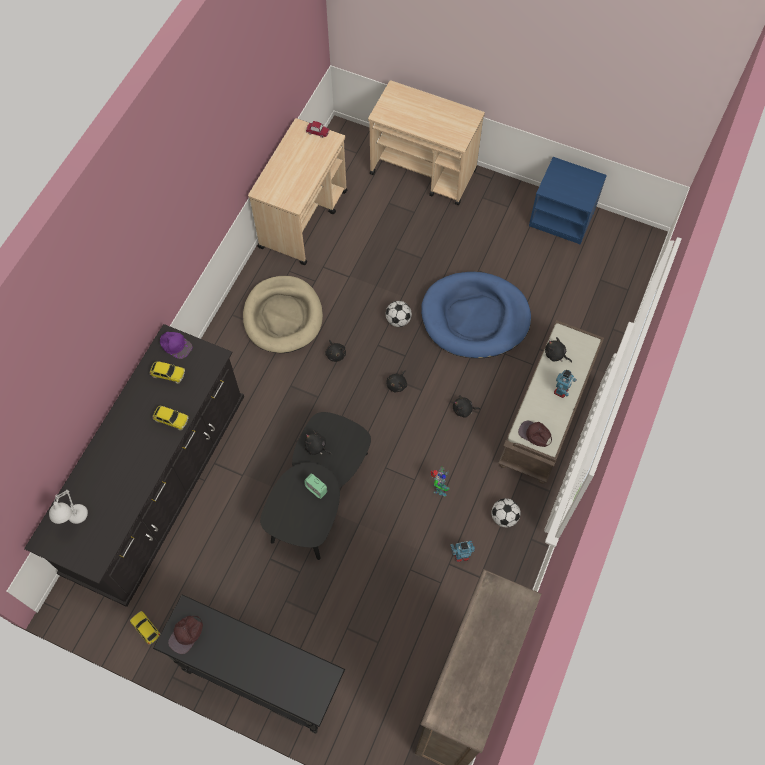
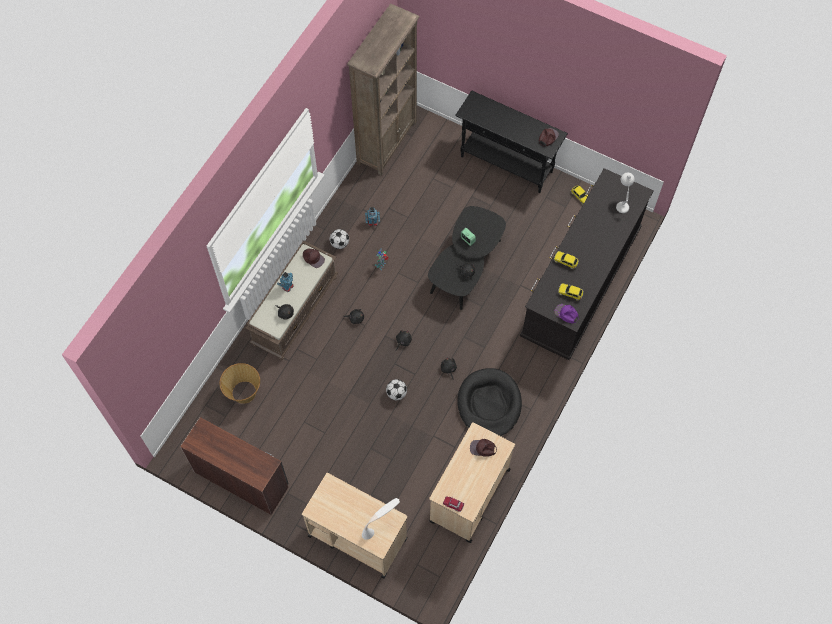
camera: 175 degrees left, 0 degrees up
(283, 316) = (489, 404): beige dog bed -> black dog bed
(285, 187) = (483, 448): none -> brown cap
(396, 108) = (381, 525): none -> white table lamp
(475, 317) = (334, 390): blue dog bed -> none
(563, 217) = (241, 478): blue nightstand -> brown desk
(586, 307) = (243, 392): none -> basket

